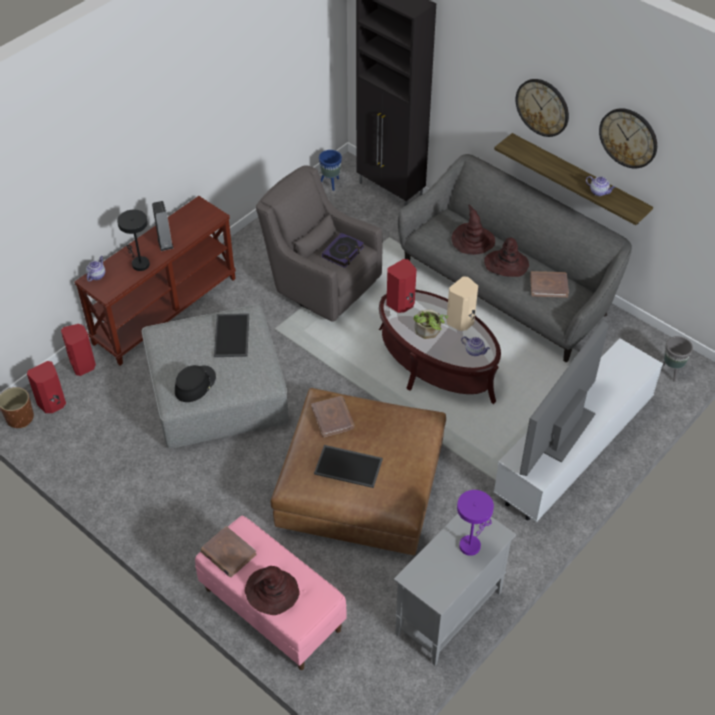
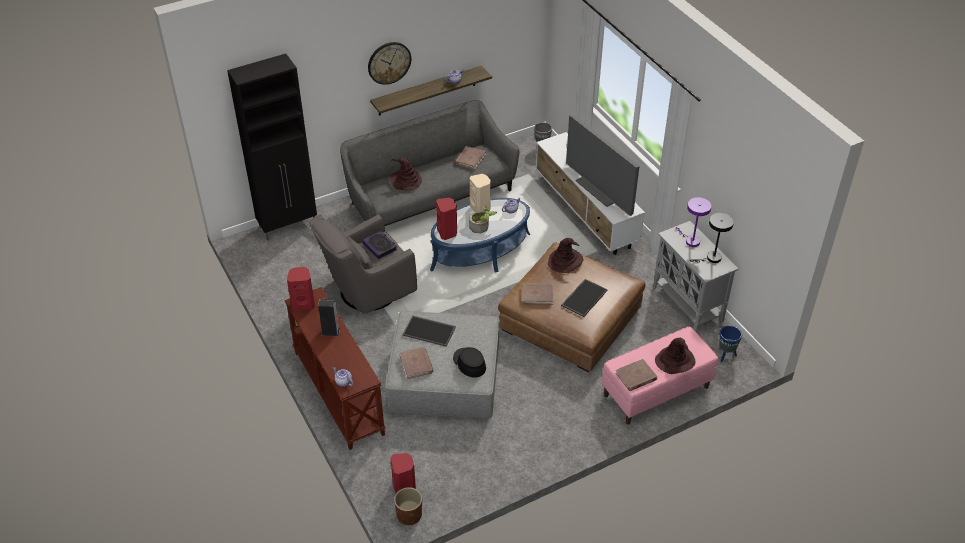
camera: 70 degrees left, 5 degrees down
(83, 365) = (371, 459): red speaker -> red speaker (303, 304)
(139, 262) = (344, 352): black table lamp -> black table lamp (711, 258)
(177, 340) = (416, 364): none -> brown book
(330, 183) = (255, 257): blue planter -> blue planter (725, 355)
(435, 364) = (480, 252): brown coffee table -> blue coffee table
(506, 264) = (439, 172): brown hat -> brown hat (565, 261)
(628, 137) = (454, 34): wall clock -> none

